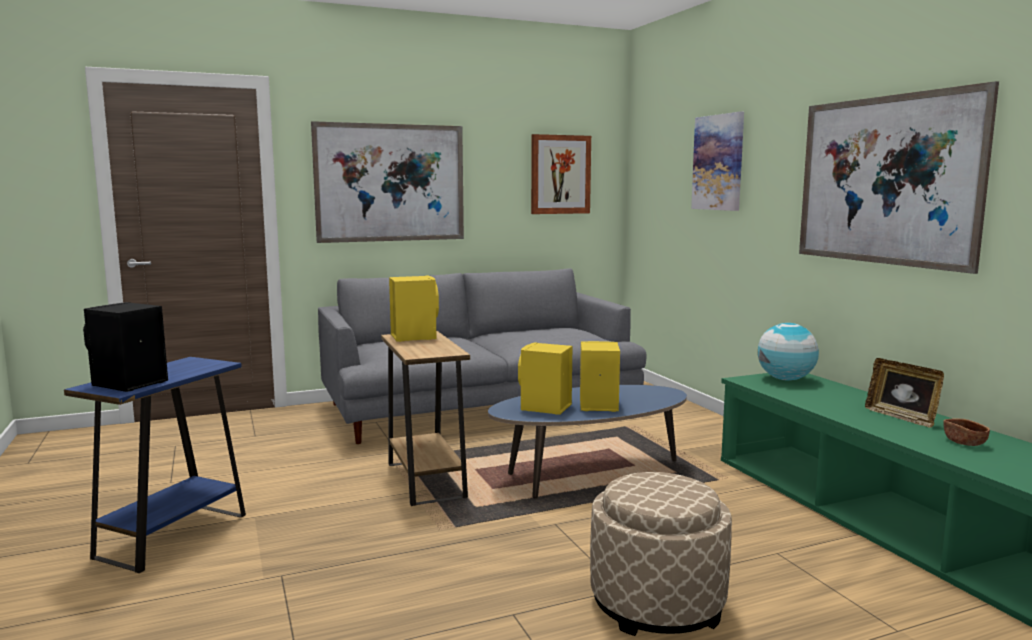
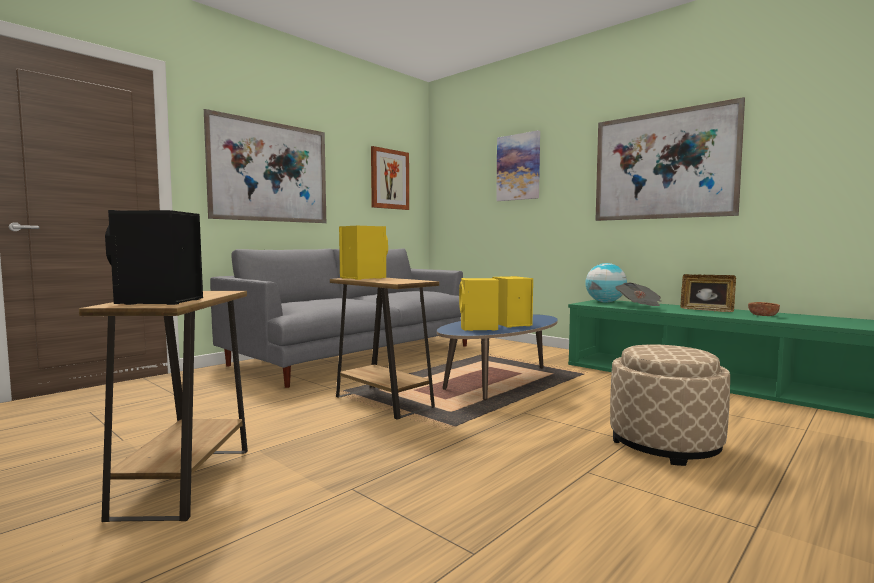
camera: 25 degrees left, 5 degrees down
(172, 536) = (185, 481): blue side table -> brown side table
(809, 397) = (639, 307): none -> newspaper

